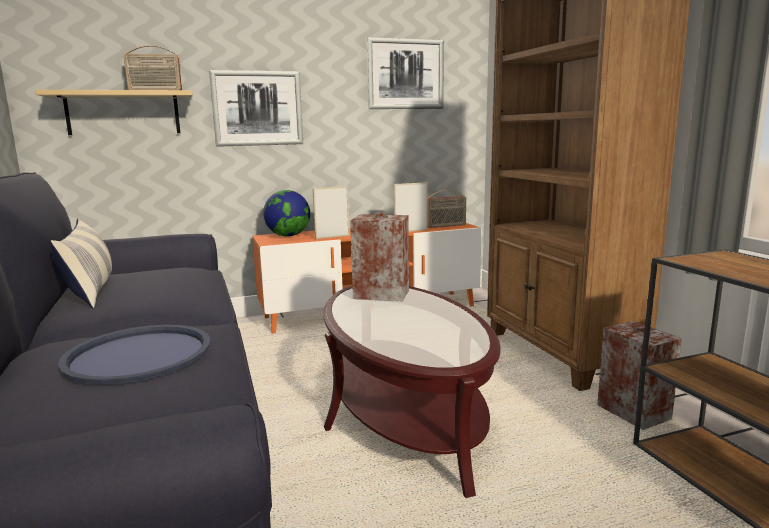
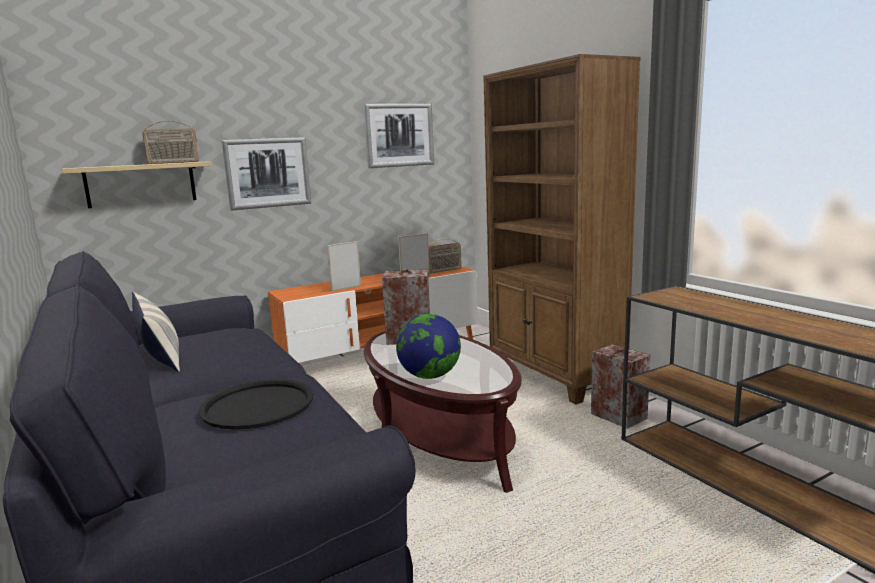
camera: 10 degrees left, 0 degrees up
(139, 355) = (258, 405): blue tray -> black tray
(288, 236) = (303, 289): globe -> globe (429, 376)

